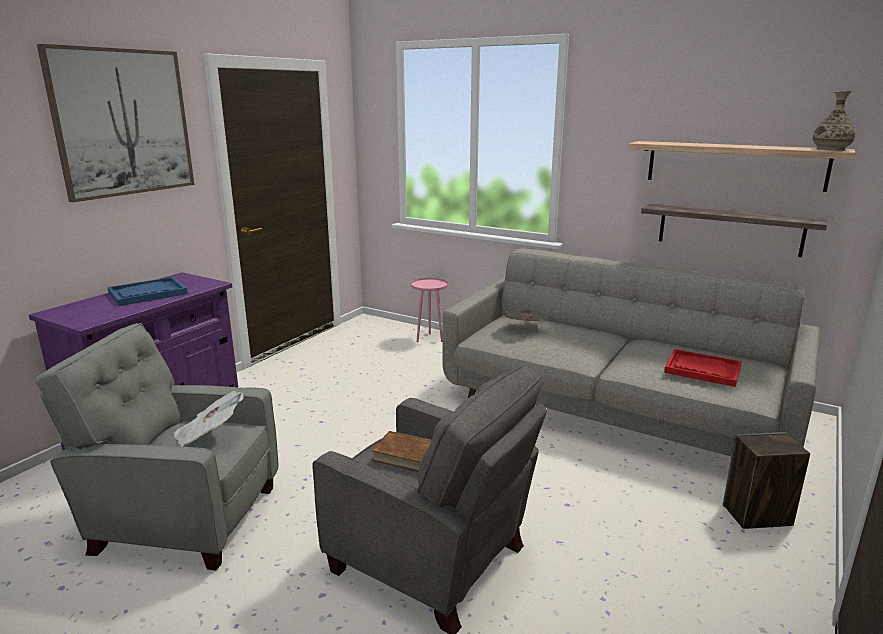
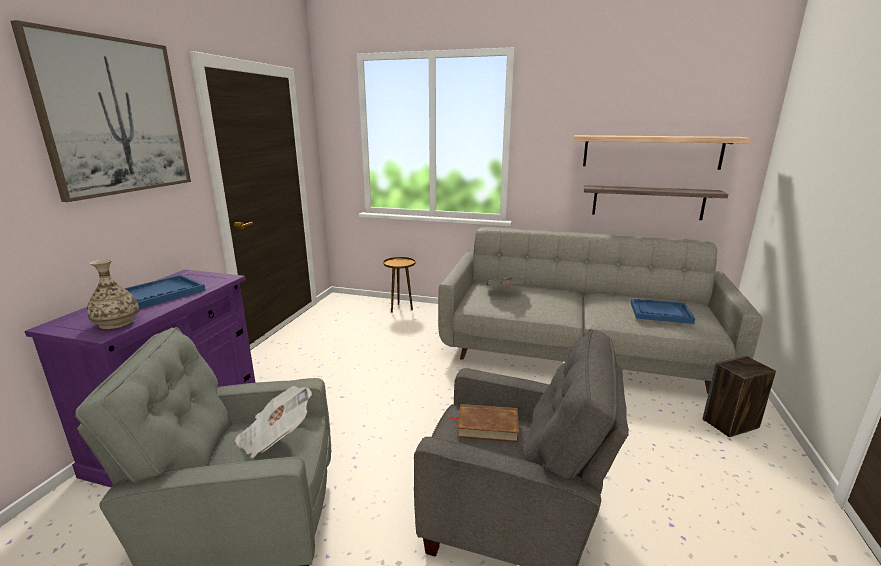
camera: 15 degrees left, 0 degrees up
(429, 339) = (400, 308): pink side table -> brown side table
(702, 369) = (660, 313): red tray -> blue tray
(830, 149) = (727, 136): vase -> vase (116, 322)

